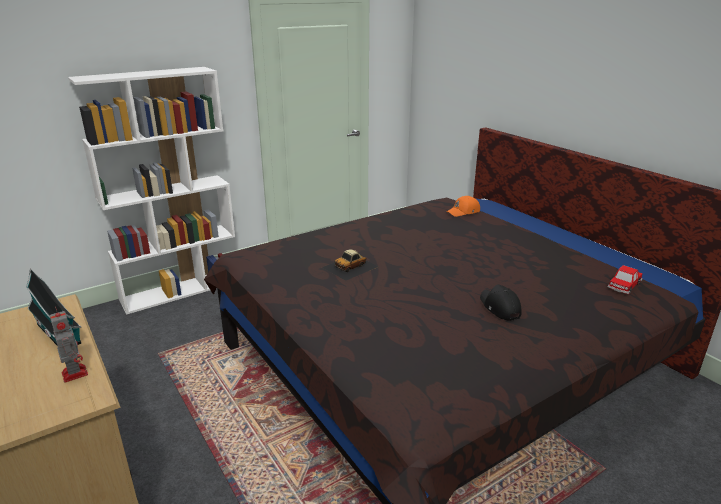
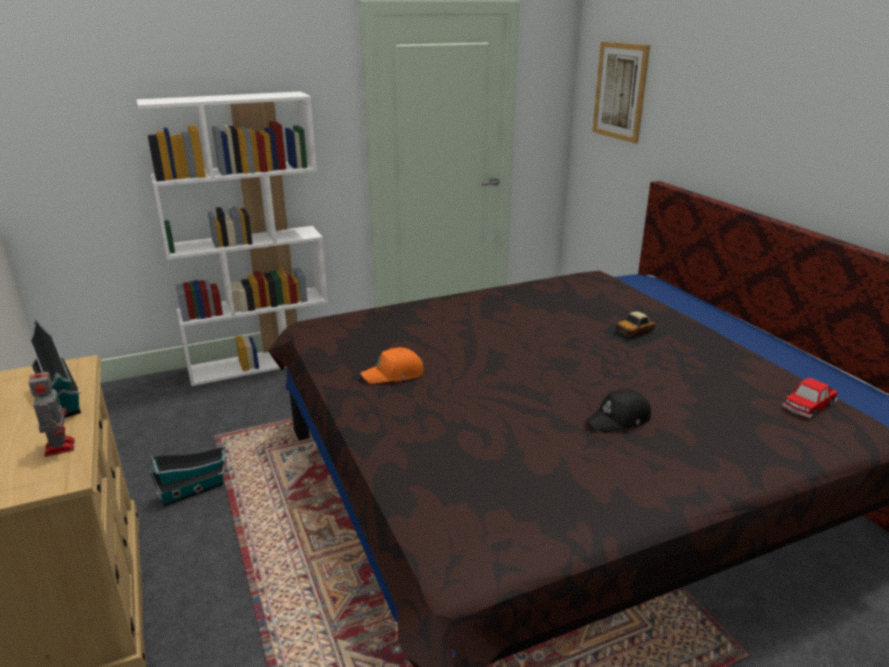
camera: 10 degrees right, 0 degrees up
(153, 399) = (194, 490): none -> toy house
(350, 267) = (442, 350): toy car -> toy car (635, 332)
(450, 60) = (620, 91): none -> picture
(464, 212) = (614, 290): orange cap -> orange cap (394, 374)
(499, 307) = (619, 419): black cap -> black cap turned 105 degrees counterclockwise

